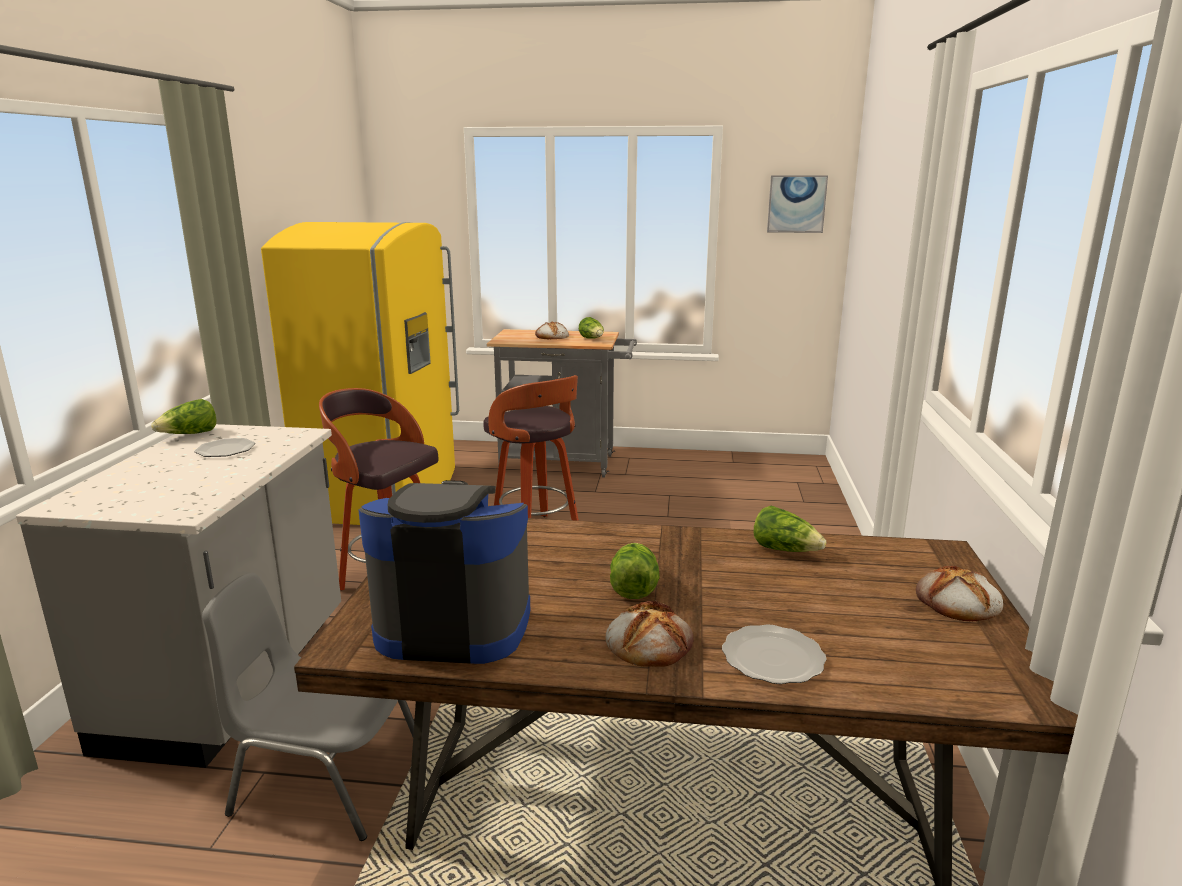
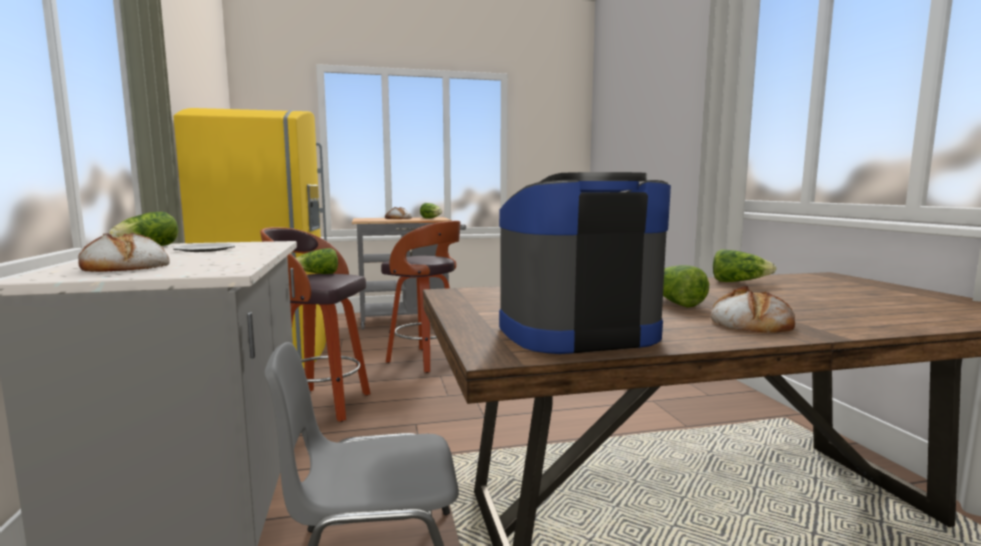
camera: 20 degrees left, 10 degrees down
(383, 445) = (318, 274): none -> lettuce
(772, 657) = (848, 319): plate -> none
(796, 204) = (557, 128): picture -> none
(957, 602) = (890, 290): bread -> bread (124, 267)

